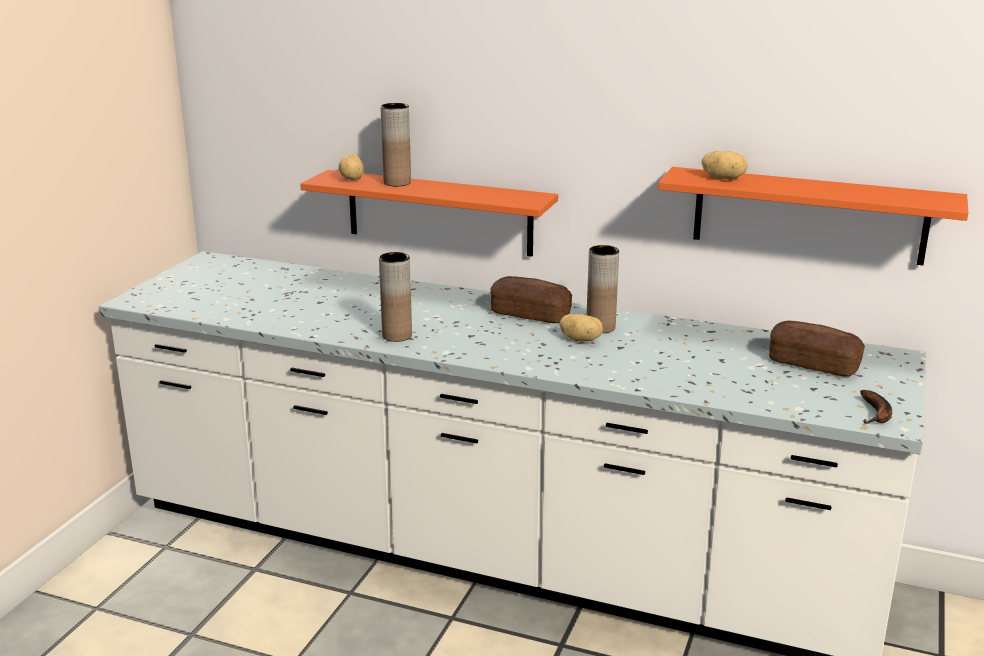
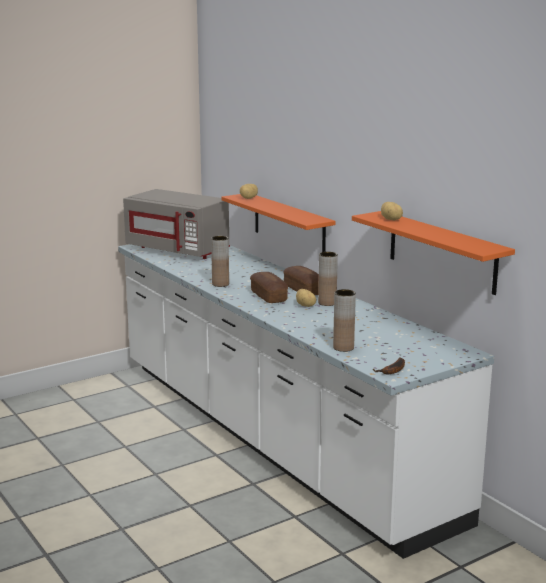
camera: 35 degrees right, 5 degrees down
(221, 290) = (178, 250): none -> grey microwave
(397, 183) = (266, 203): brown vase -> brown vase (343, 348)
(813, 364) = (409, 344): bread -> bread (268, 296)

